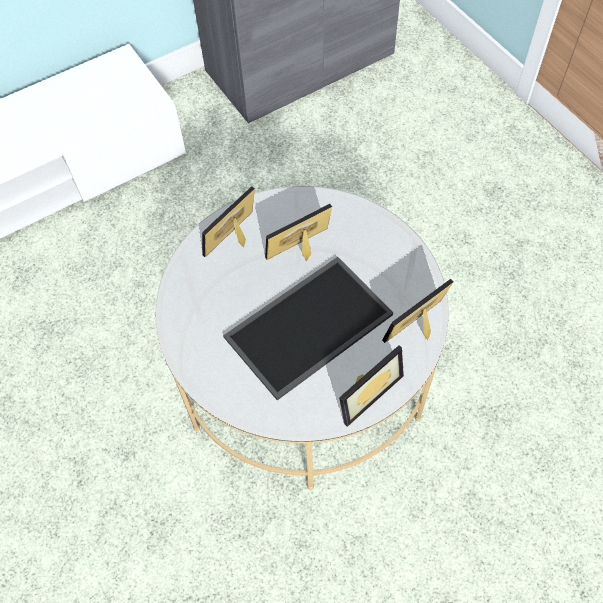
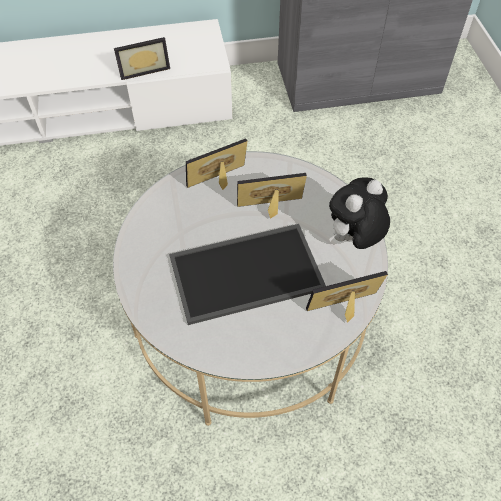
camera: 20 degrees right, 5 degrees down
(365, 390) = (269, 346): picture frame -> picture frame (143, 69)
(396, 254) = (353, 240): none -> plush toy

